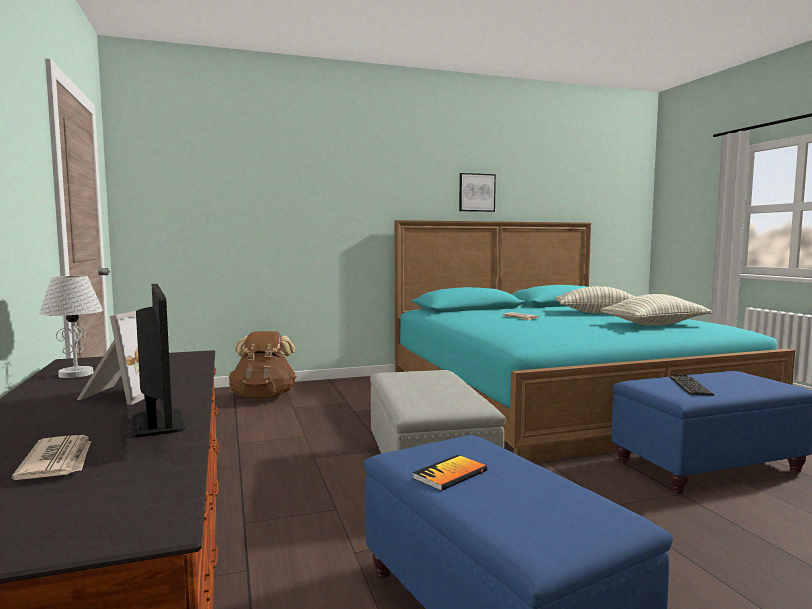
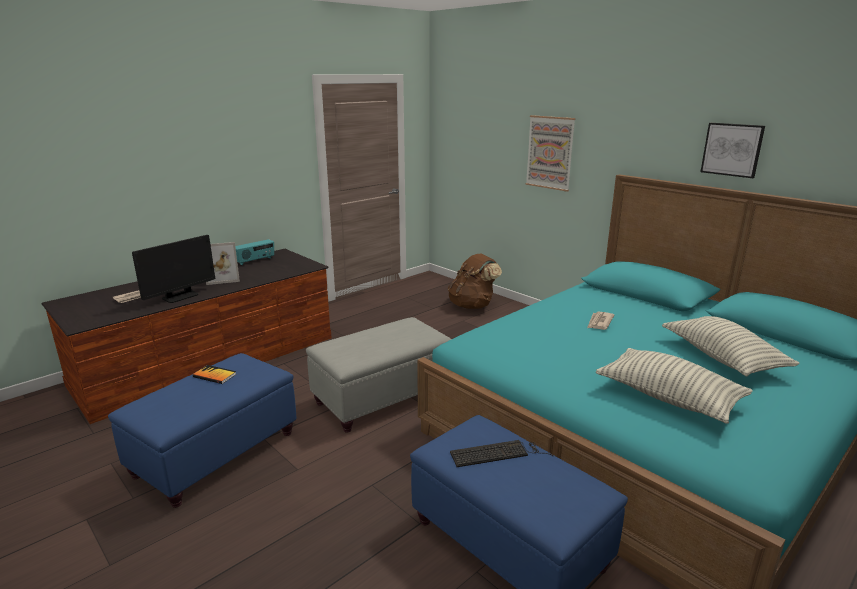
camera: 65 degrees right, 15 degrees up
(75, 374) = (255, 261): white table lamp -> radio
(314, 207) = (550, 152): none -> picture

